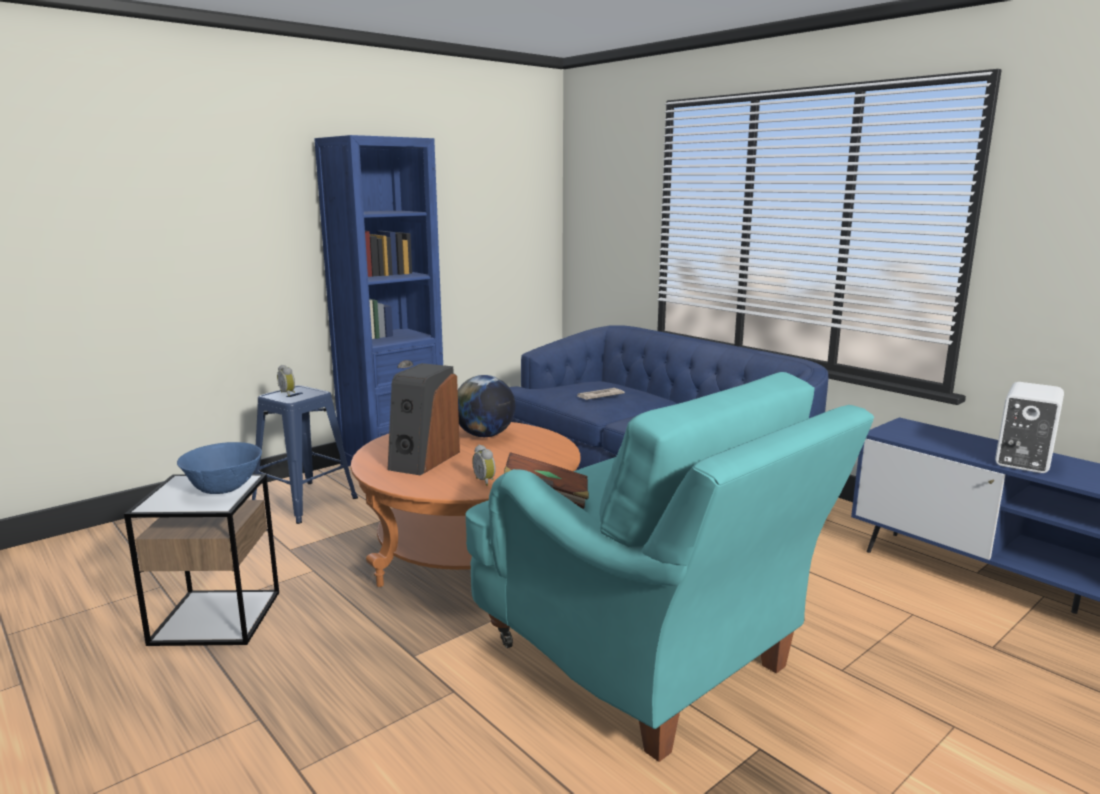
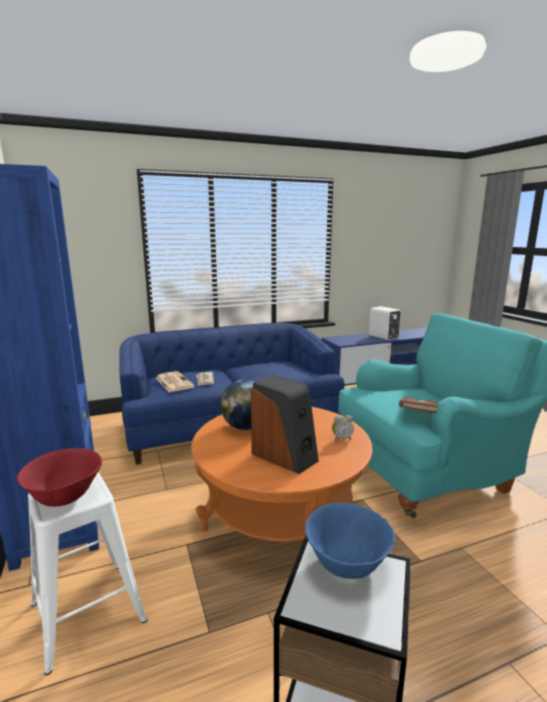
camera: 70 degrees left, 0 degrees up
(288, 393) = (66, 497): alarm clock -> red bowl
(305, 501) = (86, 611): blue stool -> white stool
(576, 386) = (173, 382): none -> newspaper

